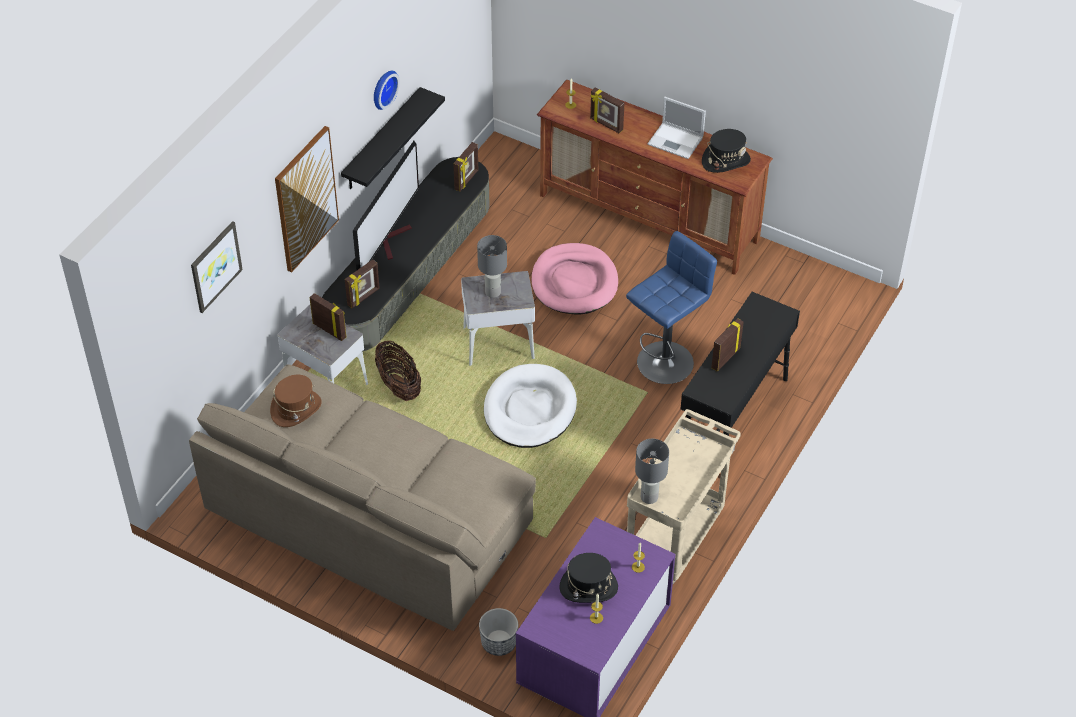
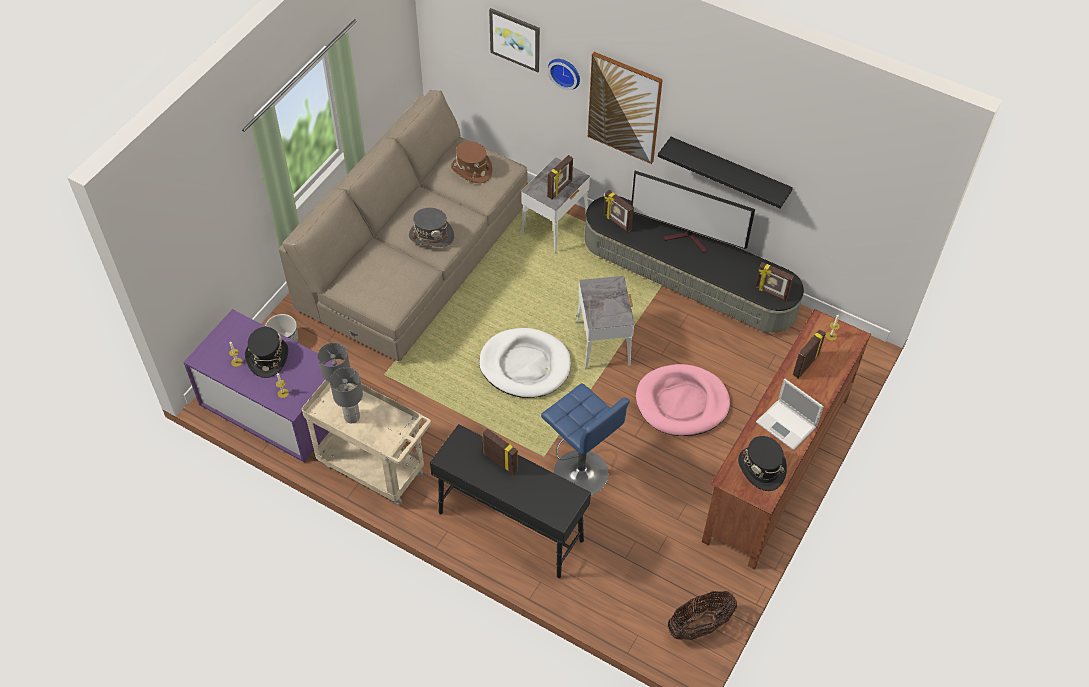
camera: 90 degrees right, 5 degrees up
(383, 88) = (743, 133): wall clock -> wall clock (565, 72)
(399, 385) = (554, 274): basket -> basket (699, 625)
(400, 444) = (431, 235): none -> grey hat
(493, 292) = (606, 298): grey table lamp -> grey table lamp (352, 417)
(676, 141) = (787, 425): laptop -> laptop turned 75 degrees counterclockwise

